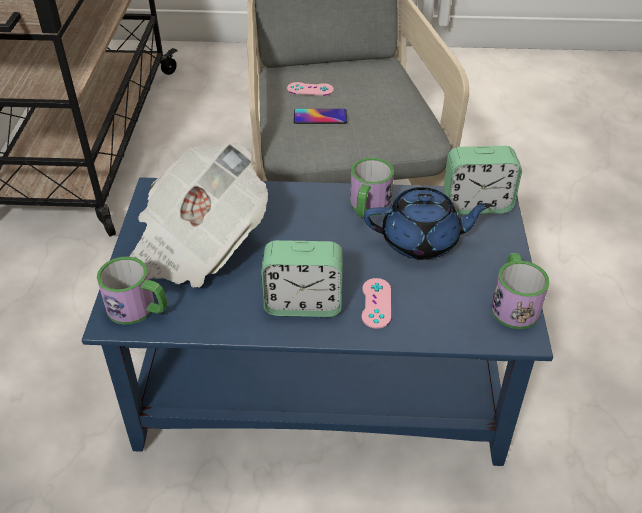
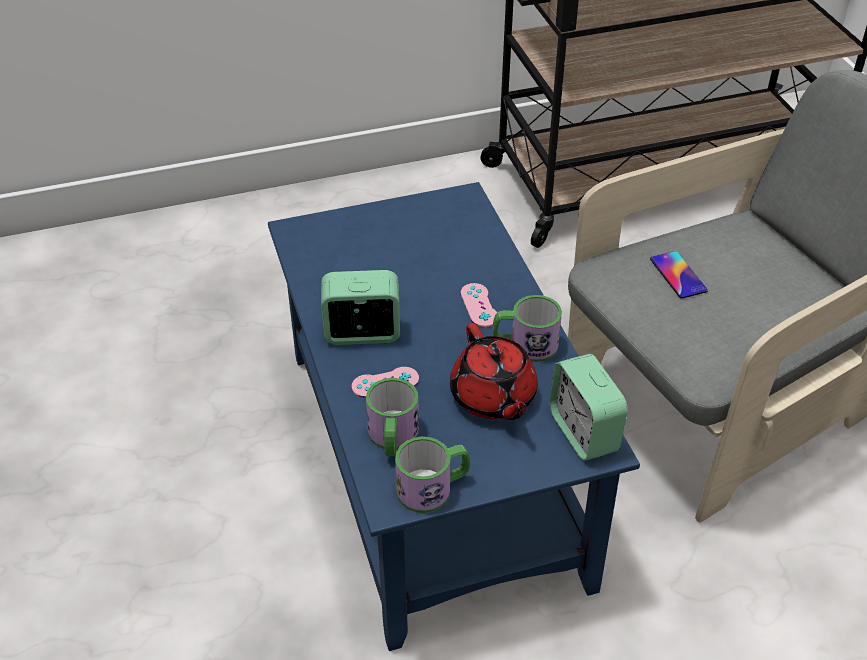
camera: 70 degrees right, 0 degrees up
(138, 309) = (312, 239): mug -> mug (392, 438)
(197, 244) = (406, 245): newspaper -> none
(303, 303) = (362, 333): alarm clock -> alarm clock turned 105 degrees clockwise
(310, 89) = (727, 253): pink game controller -> pink game controller (479, 305)
(421, 241) = (493, 398): blue teapot -> red teapot

